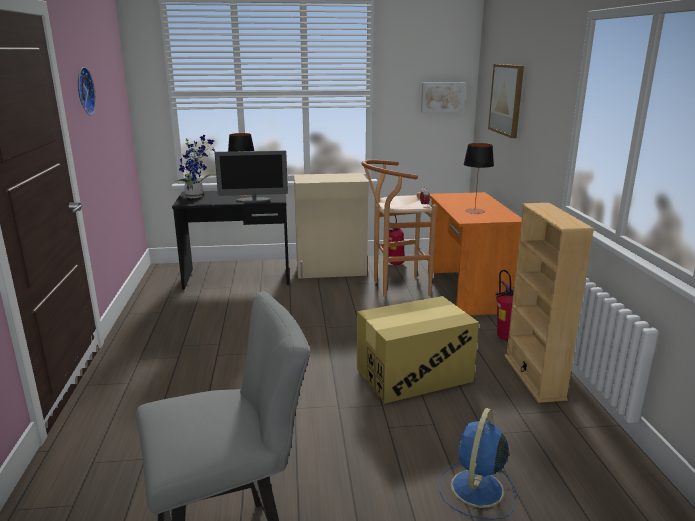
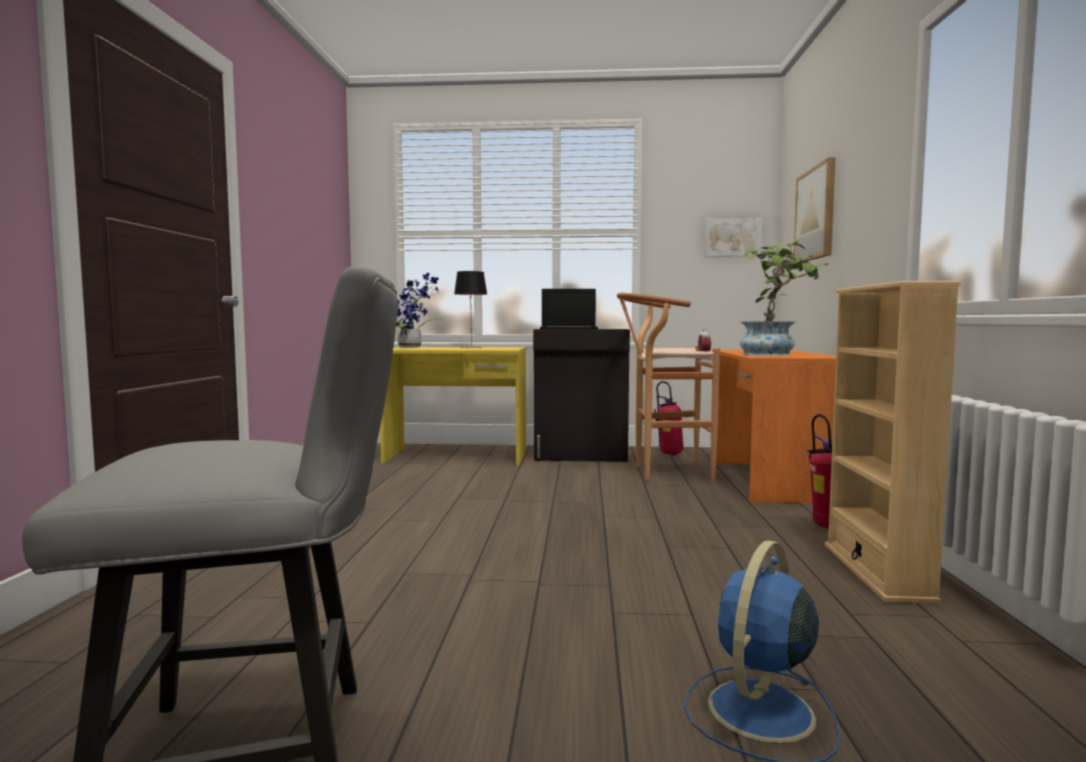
camera: 10 degrees right, 15 degrees down
(83, 91) = (275, 188): wall clock -> none
(238, 277) = (457, 456): black desk -> yellow desk
(253, 200) = (479, 349): monitor -> none
(321, 177) = (569, 328): none -> laptop
(331, 270) = (581, 456): beige cabinet -> black cabinet
(414, 375) = (671, 556): cardboard box -> none
(474, 211) = (774, 354): table lamp -> potted plant

